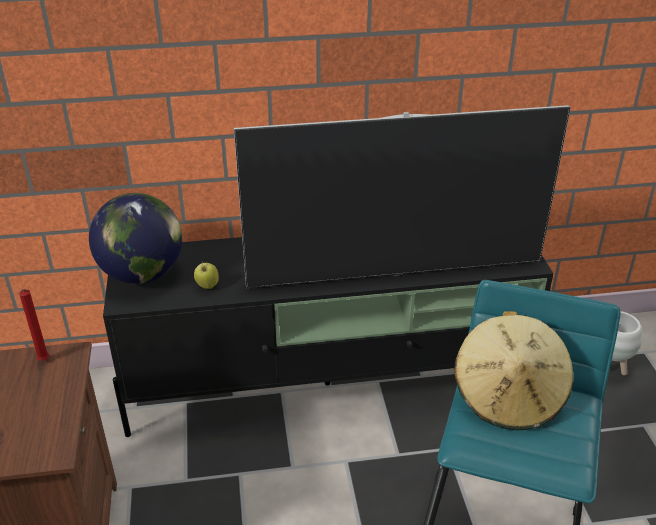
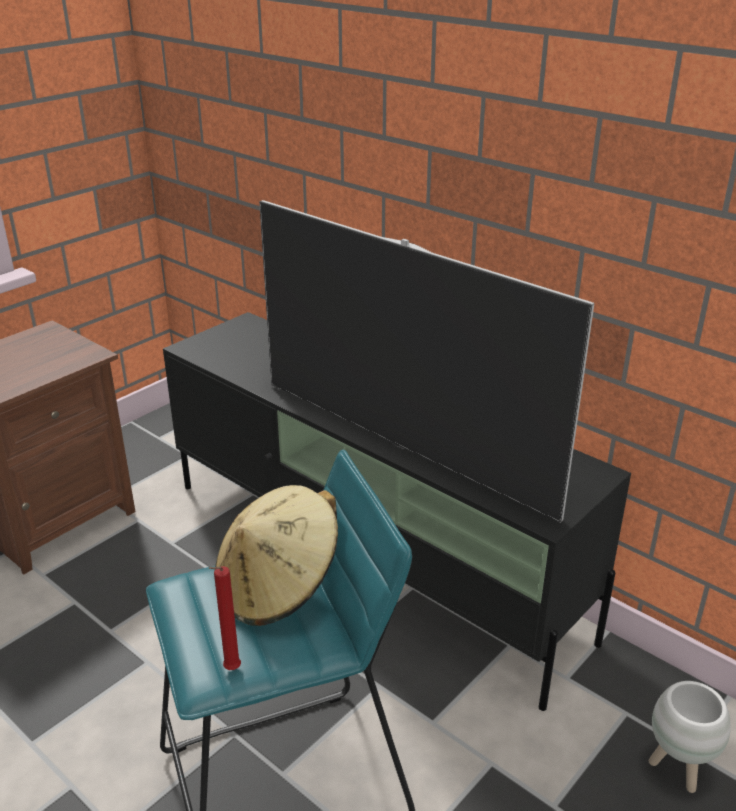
camera: 50 degrees right, 5 degrees down
(43, 361) = (75, 349): red candle -> red candle (230, 670)
(142, 274) = (231, 338): globe -> none
(207, 286) = (252, 369): apple -> none

